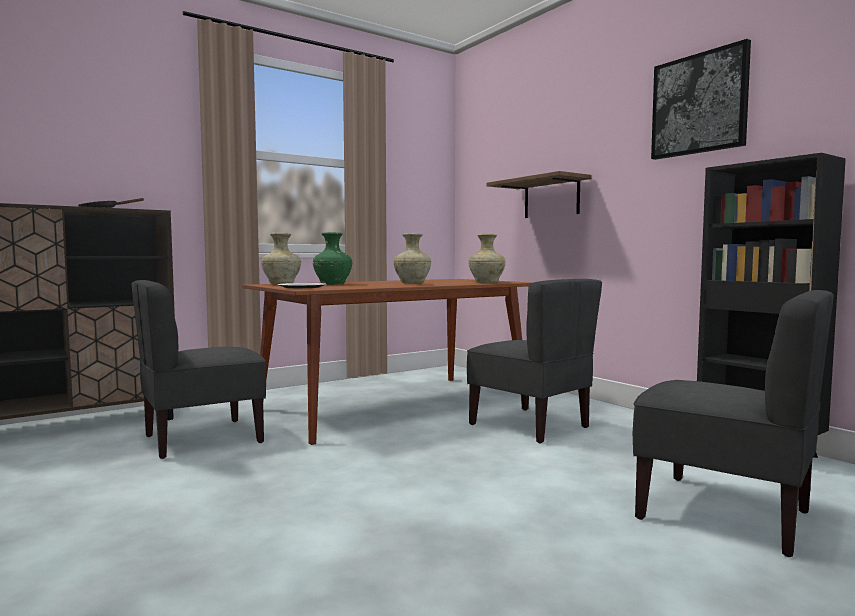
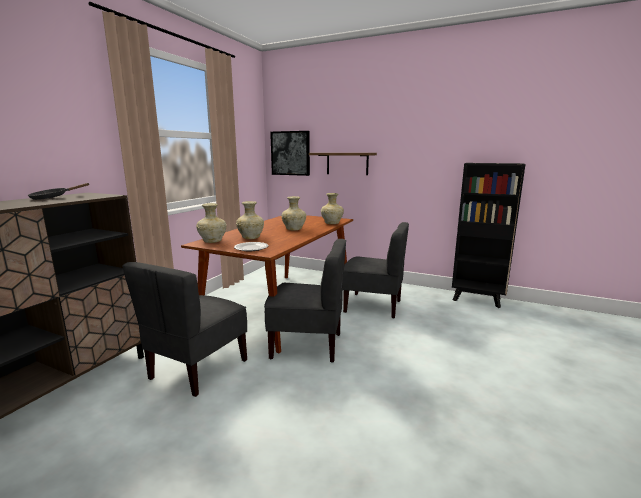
camera: 30 degrees left, 10 degrees up
(333, 284) = (251, 238): green vase -> beige vase
(699, 104) = (447, 122): picture -> picture (290, 153)
(724, 514) = (511, 343): grey chair -> grey chair (307, 345)

